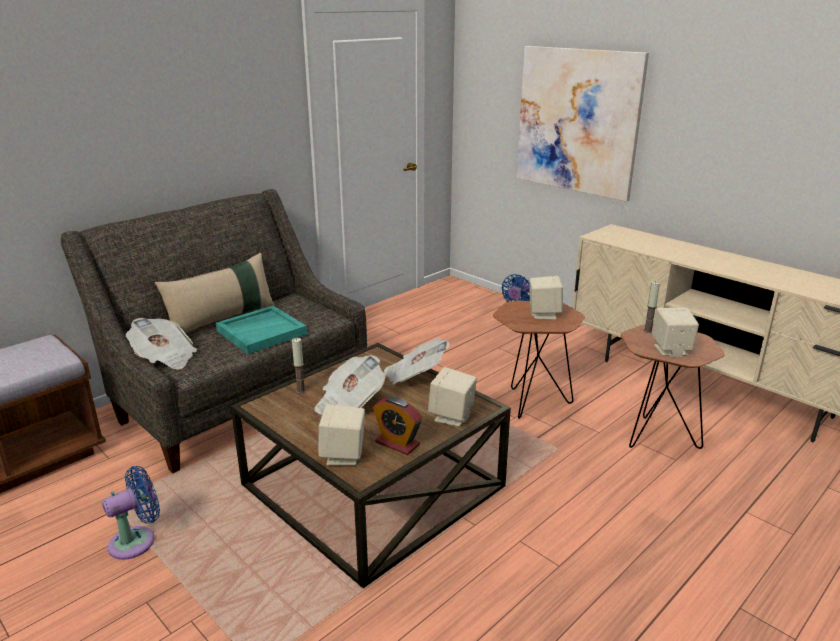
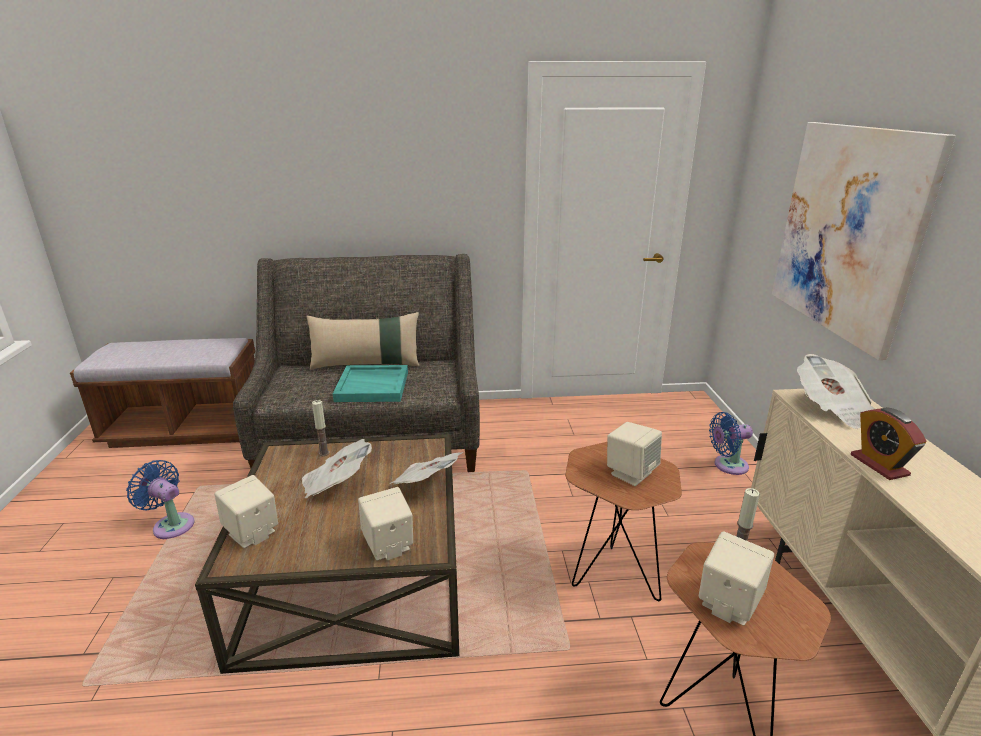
camera: 40 degrees right, 0 degrees up
(137, 541) = (171, 524): blue fan -> blue fan turned 150 degrees counterclockwise
(165, 358) = (282, 383): newspaper -> newspaper (831, 409)
(397, 443) = (305, 547): alarm clock -> alarm clock (879, 465)

